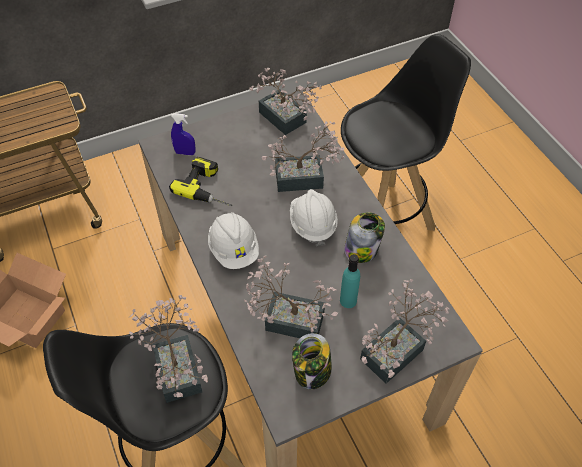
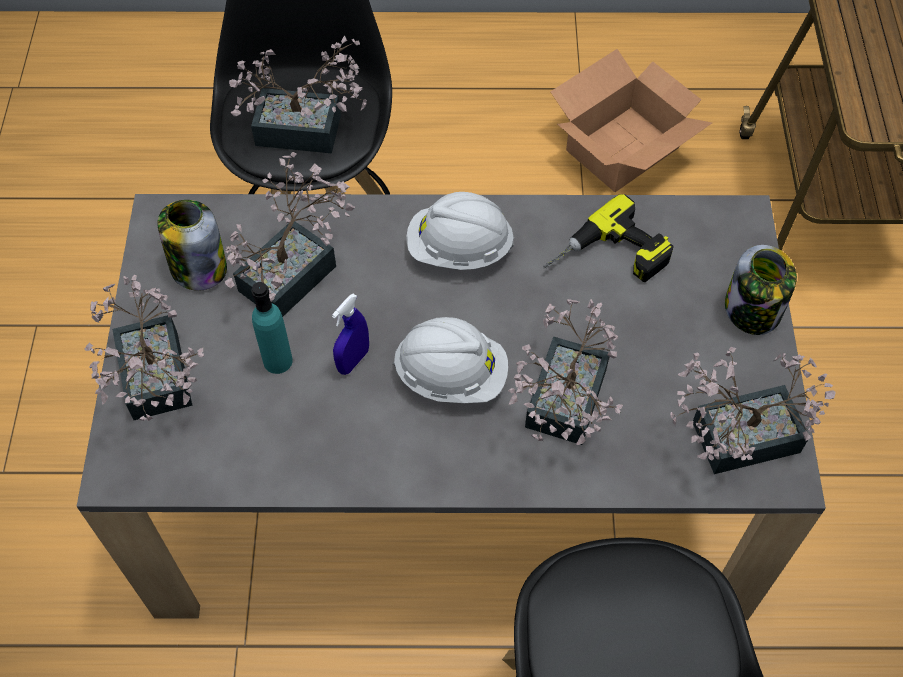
camera: 115 degrees right, 5 degrees up
(185, 153) = (708, 250): blue spray bottle -> blue spray bottle (353, 360)
(361, 249) = (359, 425): jar -> jar (753, 310)

